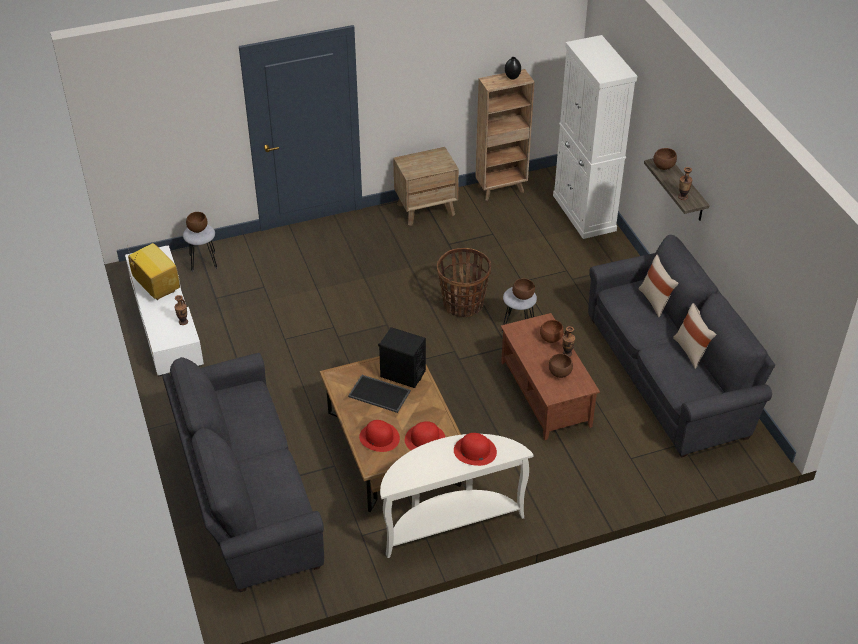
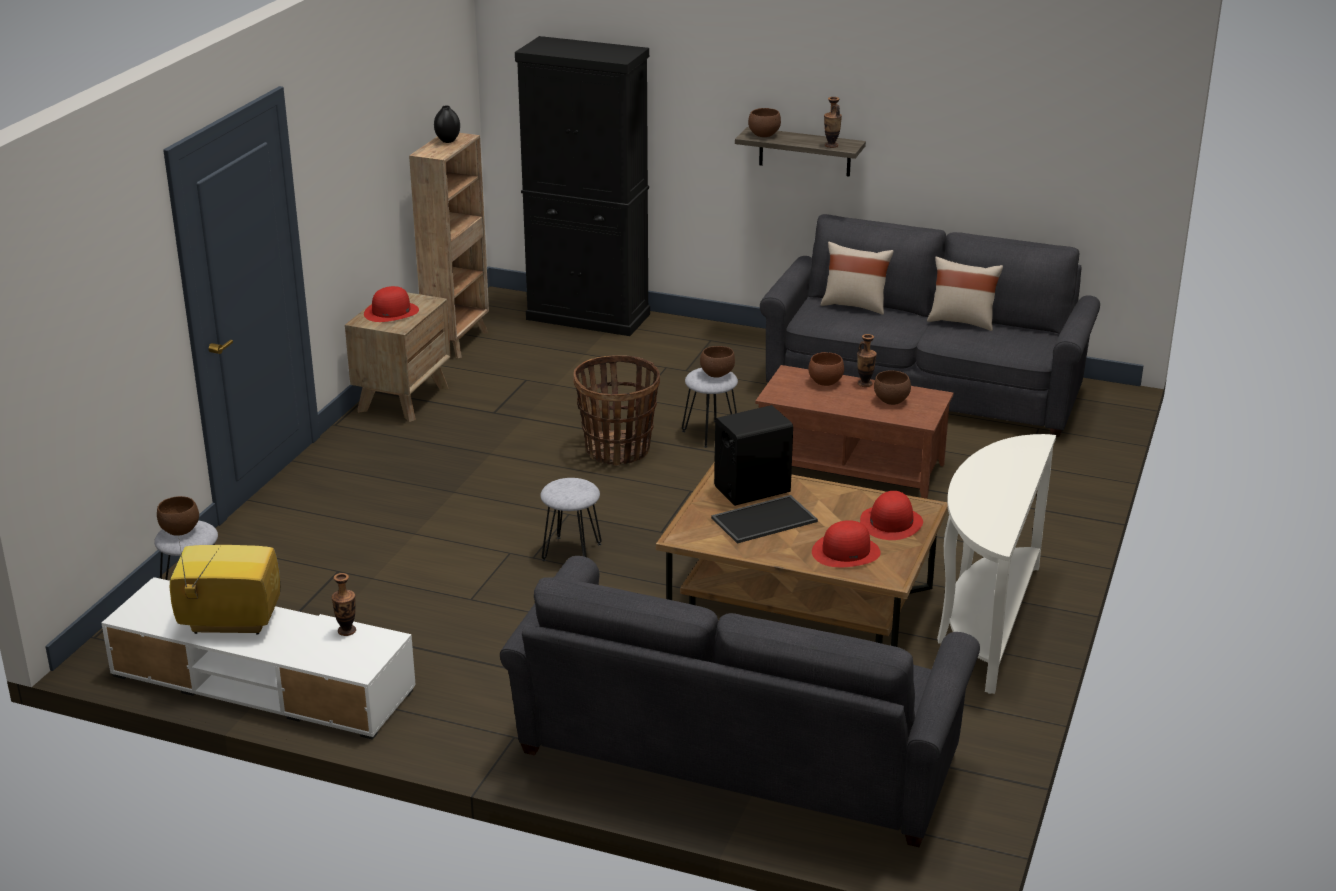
camera: 50 degrees left, 15 degrees down
(355, 345) = (571, 552): none -> grey stool
(474, 451) = (1004, 465): red hat -> red hat (391, 312)
(584, 213) = (588, 317): white cabinet -> black cabinet

